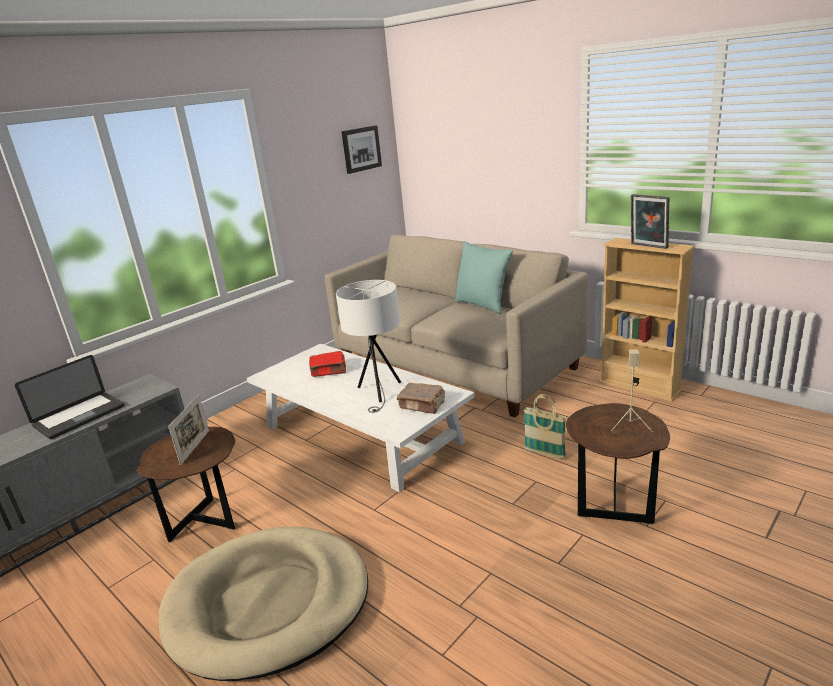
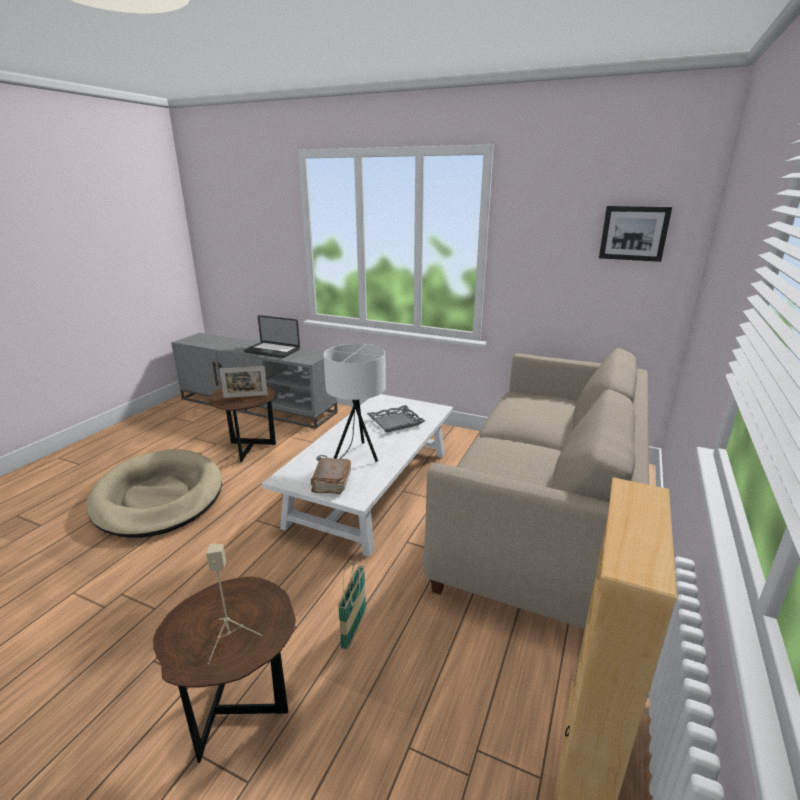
camera: 70 degrees right, 0 degrees up
(329, 371) = (395, 422): red book -> grey tray
(483, 305) = (550, 467): turquoise pillow -> none
(648, 246) = (620, 525): picture frame -> none

